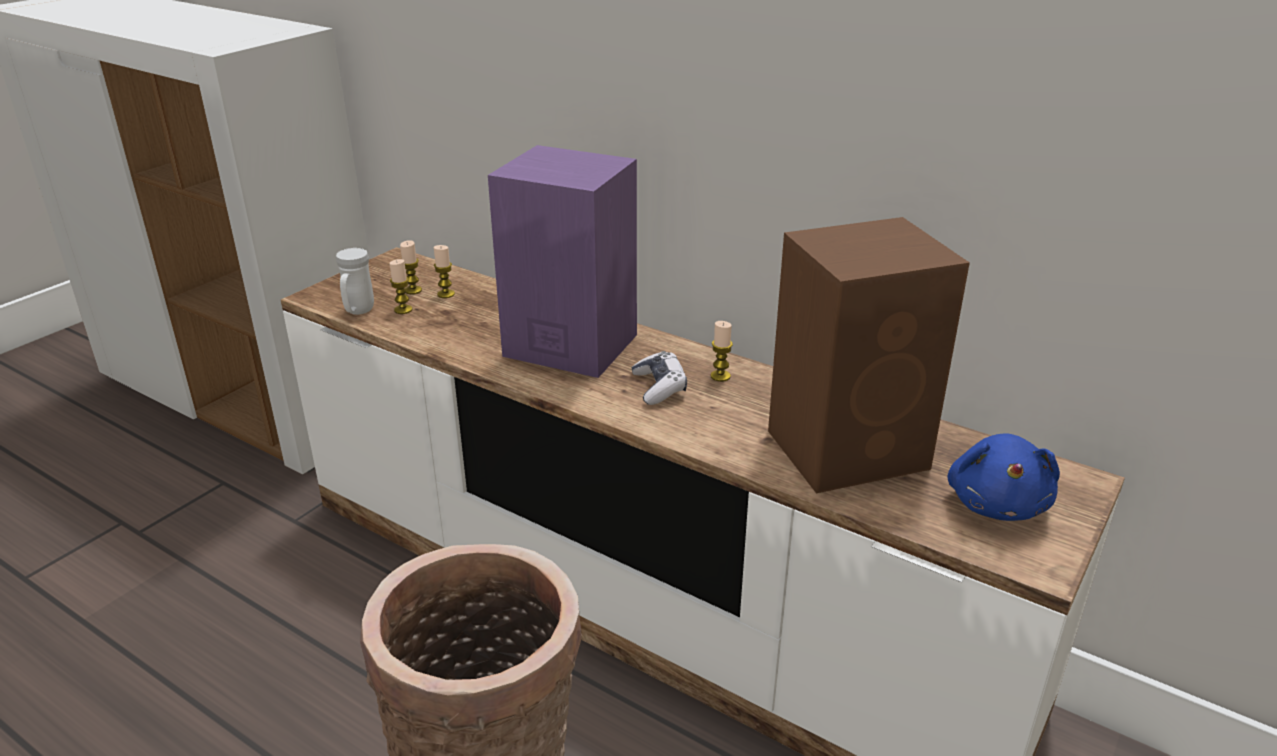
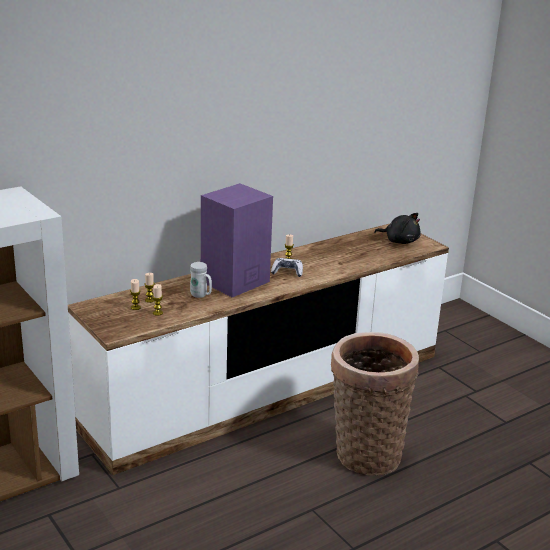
camera: 70 degrees left, 5 degrees down
(358, 312) = (148, 324): white mug -> white mug (201, 296)
(850, 449) = (355, 252): brown speaker -> none
(997, 503) = (400, 241): blue plush toy -> black plush toy

